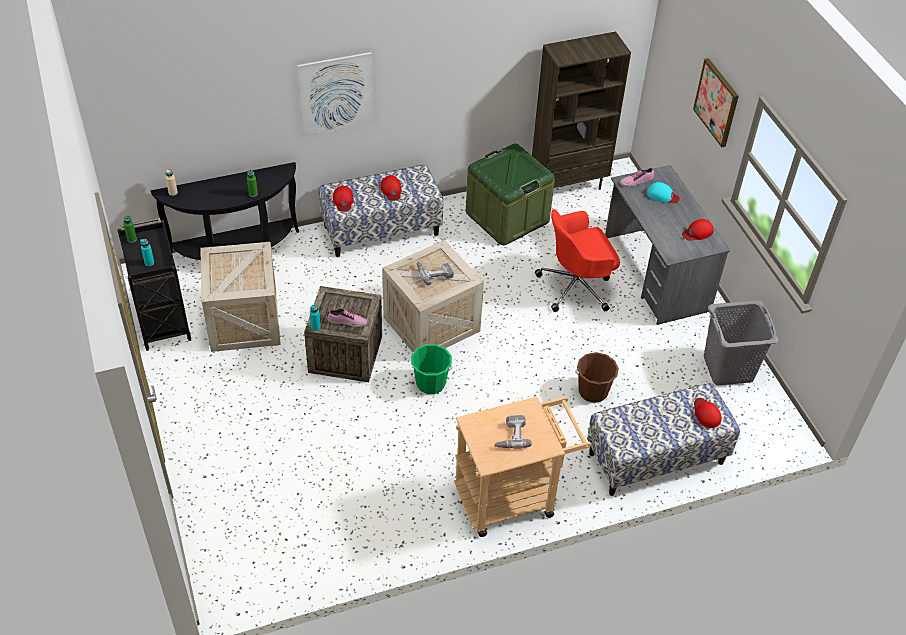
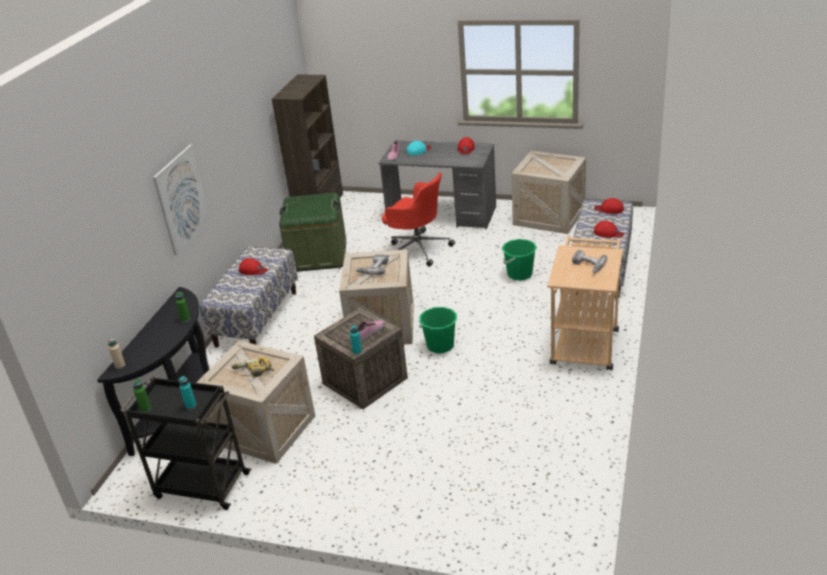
camera: 50 degrees left, 15 degrees down
(236, 274) = (253, 371): none -> power drill
(343, 200) = (233, 297): red cap -> red cap (608, 233)
(576, 286) = (417, 249): red office chair -> red office chair turned 75 degrees counterclockwise
(593, 391) = (519, 274): brown bucket -> green bucket
(717, 102) = (411, 62): picture -> none
(728, 369) = (550, 216): grey laundry basket -> crate

